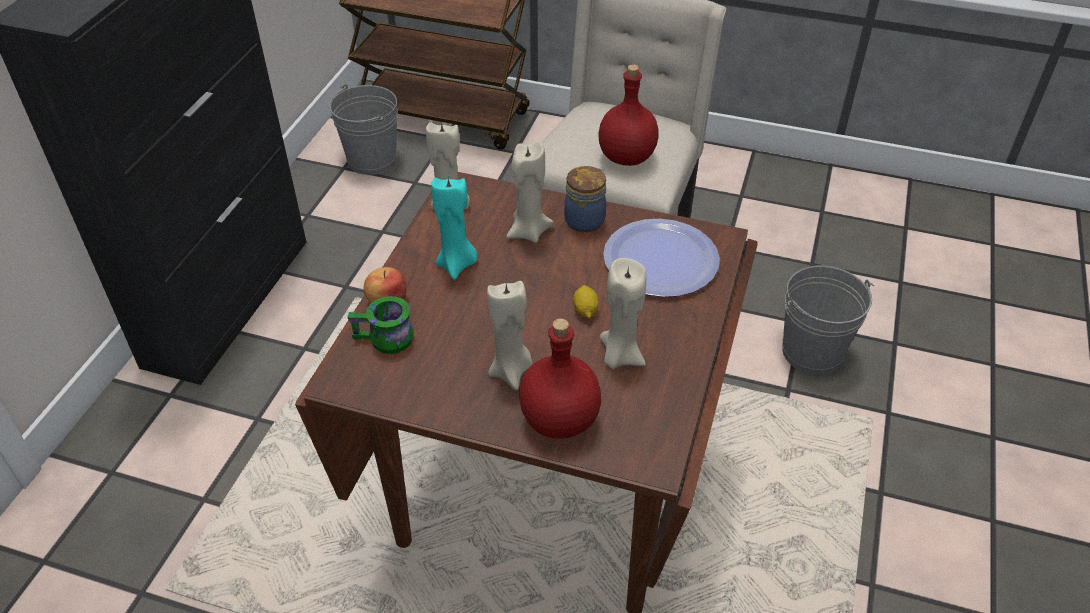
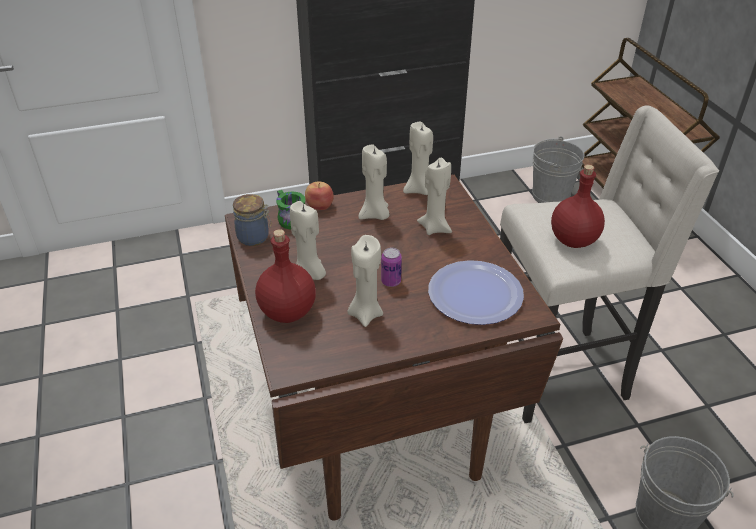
camera: 55 degrees right, 5 degrees down
(457, 265) = (375, 215): turquoise candle -> beige candle
(585, 310) = (391, 281): lemon -> can
(586, 220) = (474, 245): jar -> jar (254, 237)

